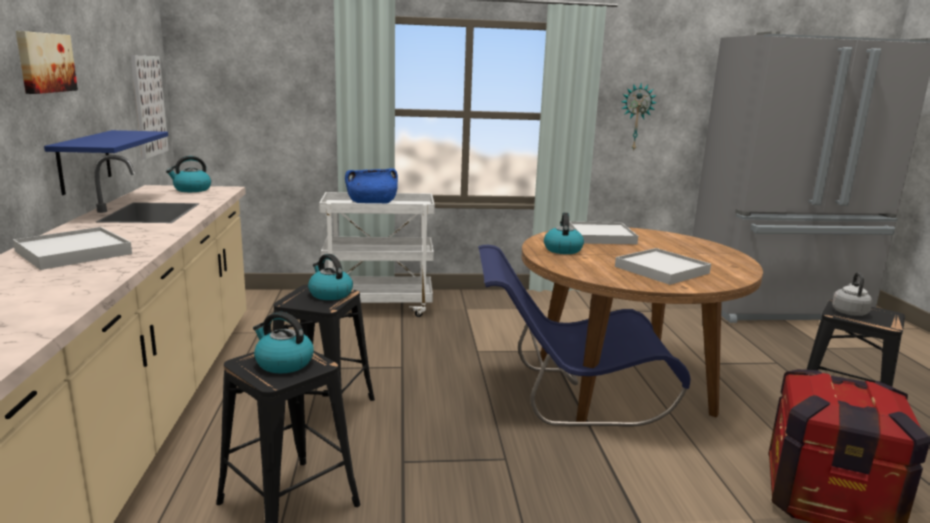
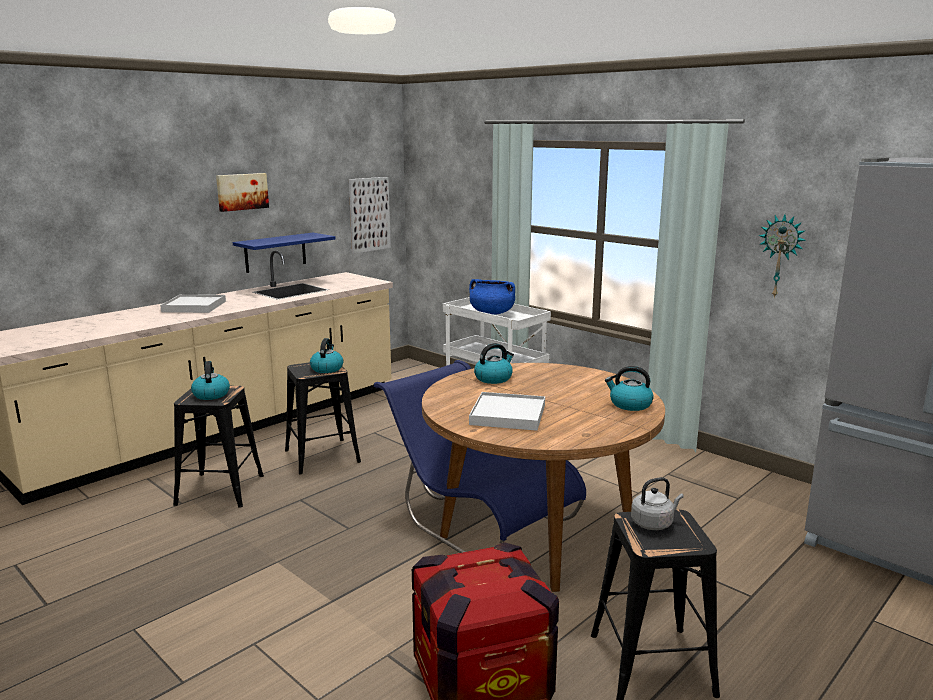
camera: 50 degrees right, 0 degrees up
(192, 190) = (356, 279): kettle -> kettle (629, 404)
(601, 236) = (568, 378): white tray -> none

